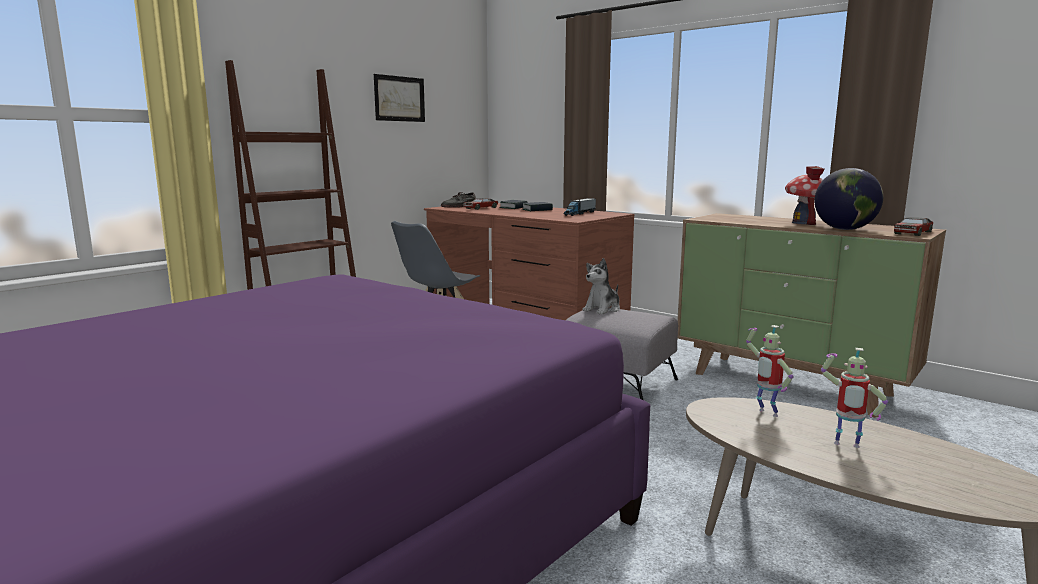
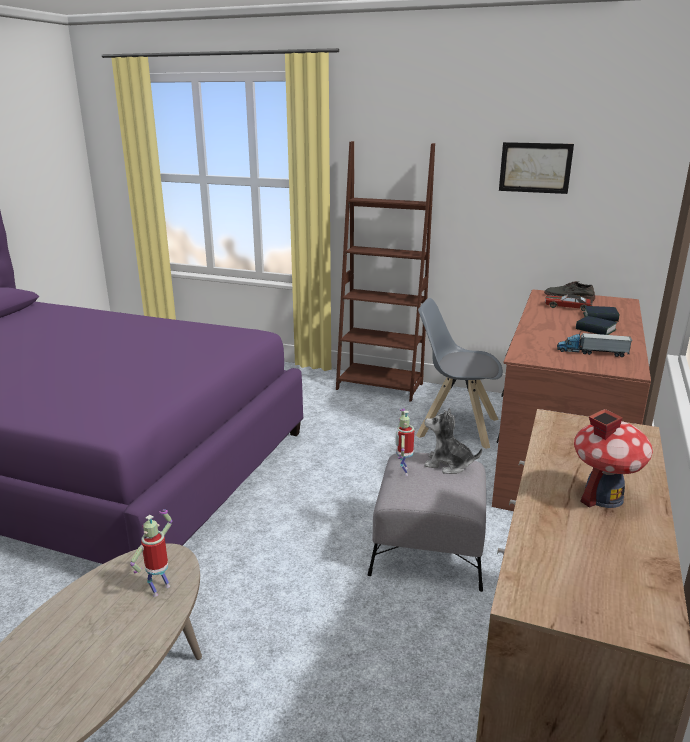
camera: 70 degrees right, 10 degrees up
(845, 229) = (546, 531): globe -> none
(846, 446) = (87, 637): toy robot -> toy robot (403, 471)
(912, 233) = (565, 603): toy car -> none

